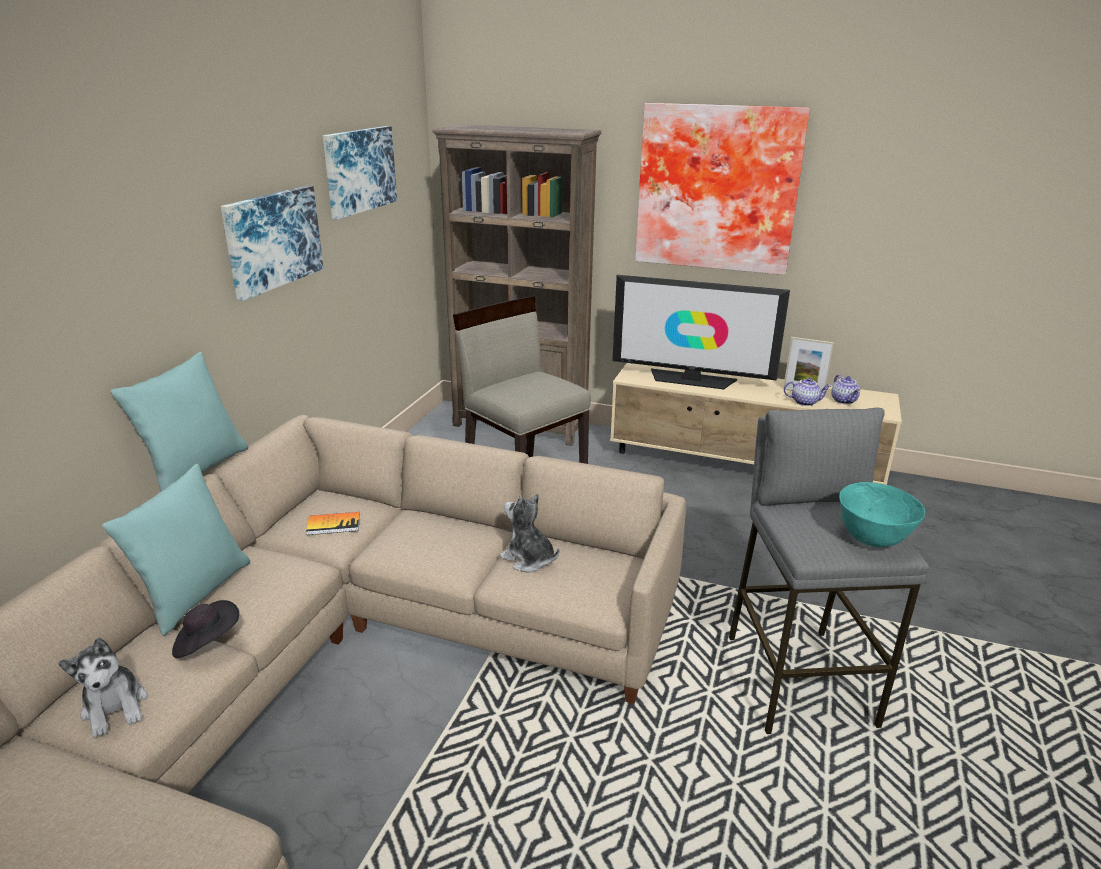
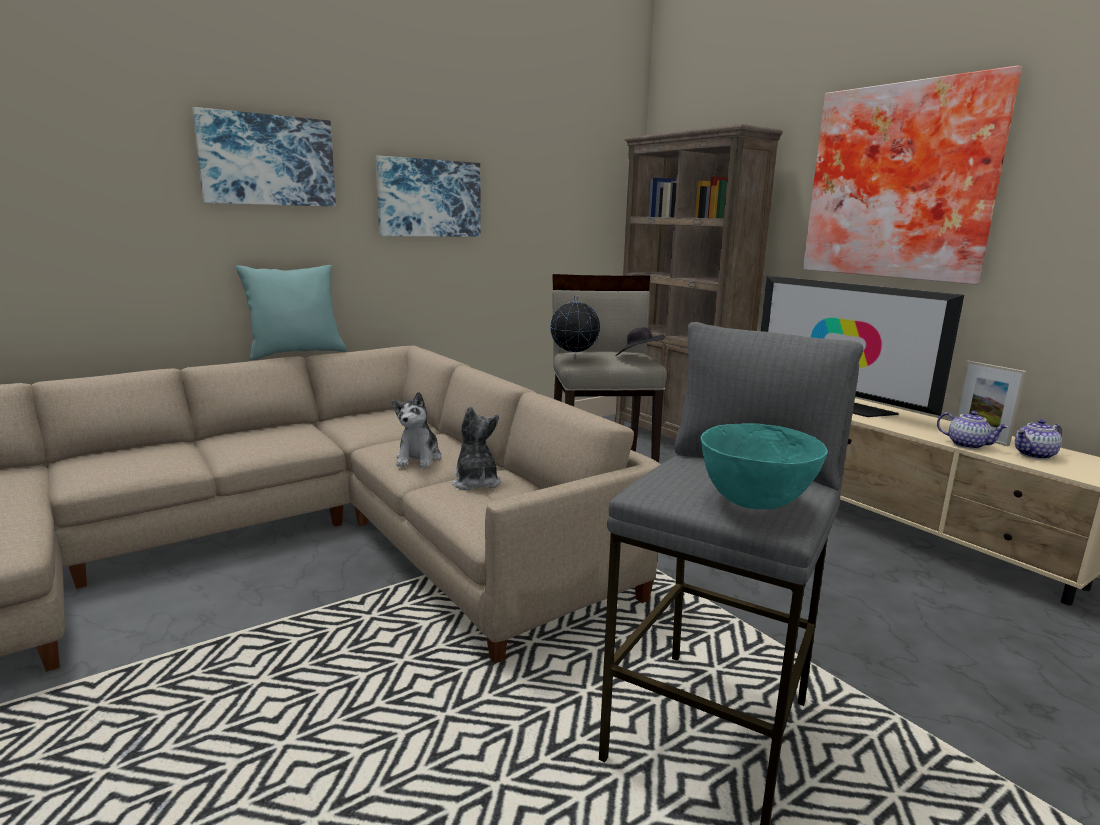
camera: 35 degrees right, 10 degrees down
(115, 707) = (93, 467): plush toy -> plush toy (419, 458)
(194, 594) = (233, 433): turquoise pillow -> none
(207, 642) = (190, 455): black hat -> black hat (638, 357)
(333, 524) = (373, 424): book -> none
(359, 170) = (544, 166): picture -> picture (267, 160)
(510, 400) = (573, 358): none -> globe
(844, 401) = (1035, 455): teapot -> teapot turned 45 degrees clockwise

